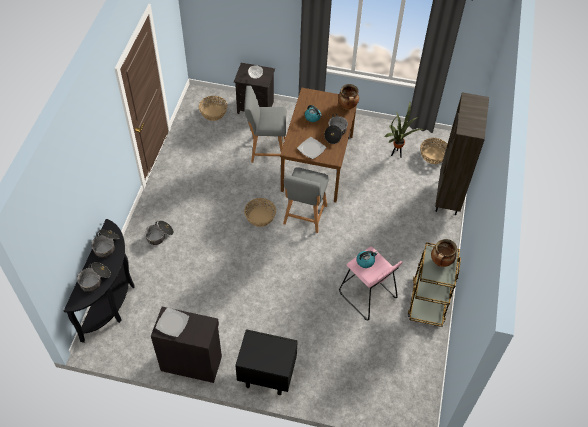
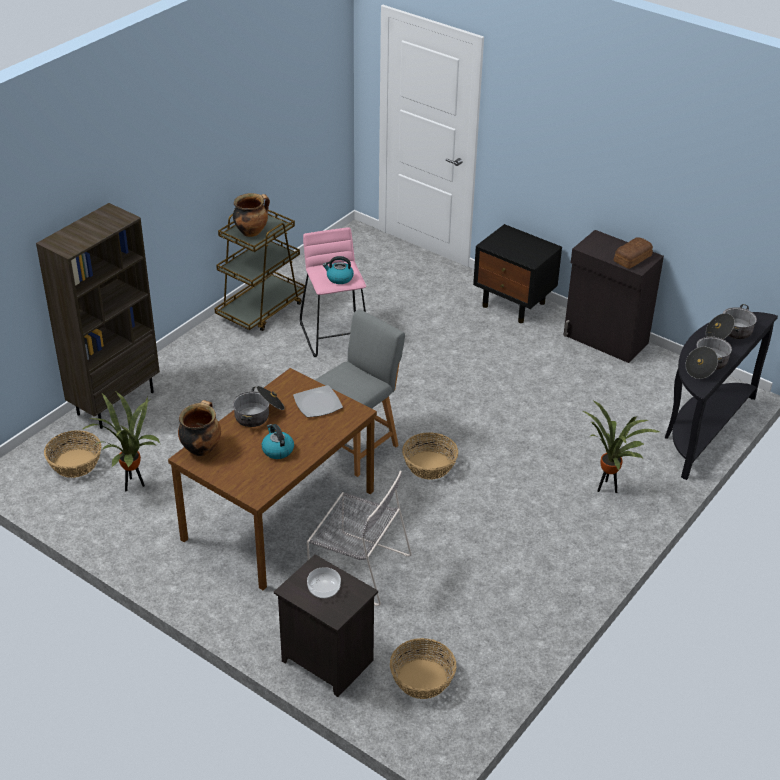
camera: 155 degrees left, 15 degrees down
(159, 236) = (607, 489): cooking pot -> potted plant
(173, 323) = (631, 258): plate -> bread
(266, 150) = (357, 567): grey stool -> grey chair

